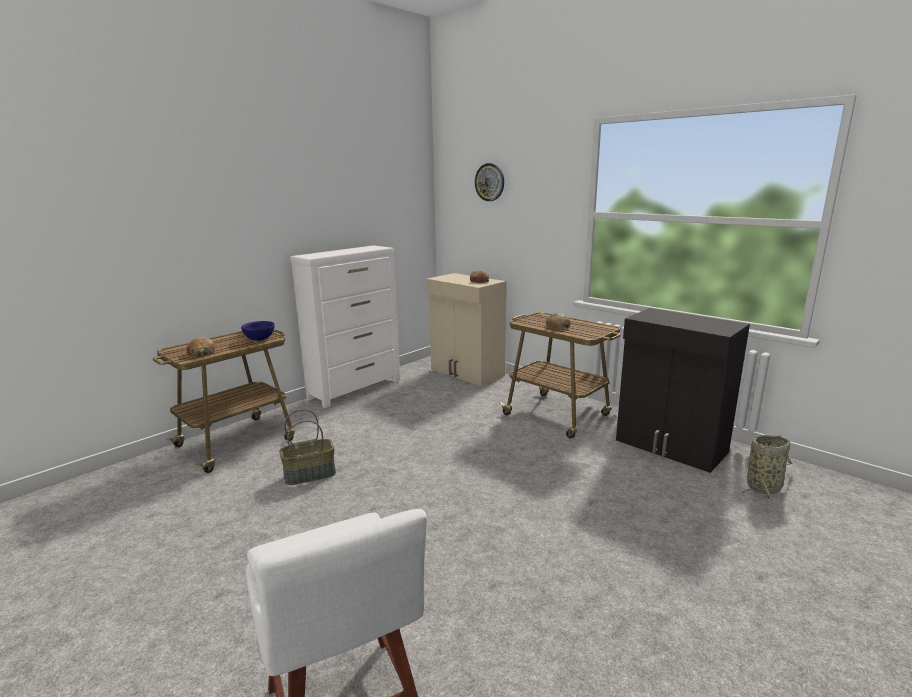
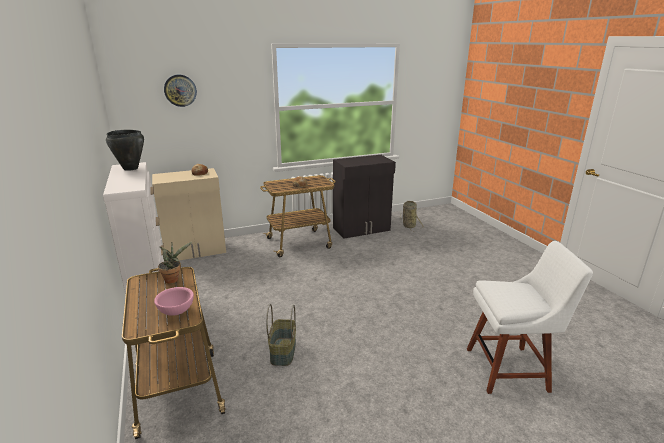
camera: 65 degrees left, 5 degrees up
(201, 353) = (176, 311): bread -> pink bowl
(259, 339) = (173, 279): blue bowl -> potted plant
(367, 248) = (130, 168): none -> black cooking pot

